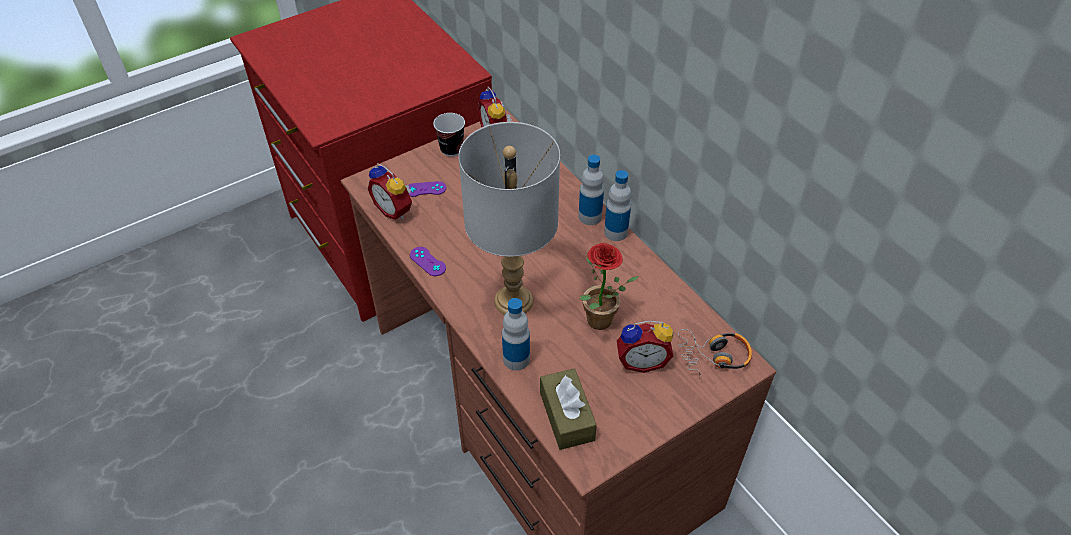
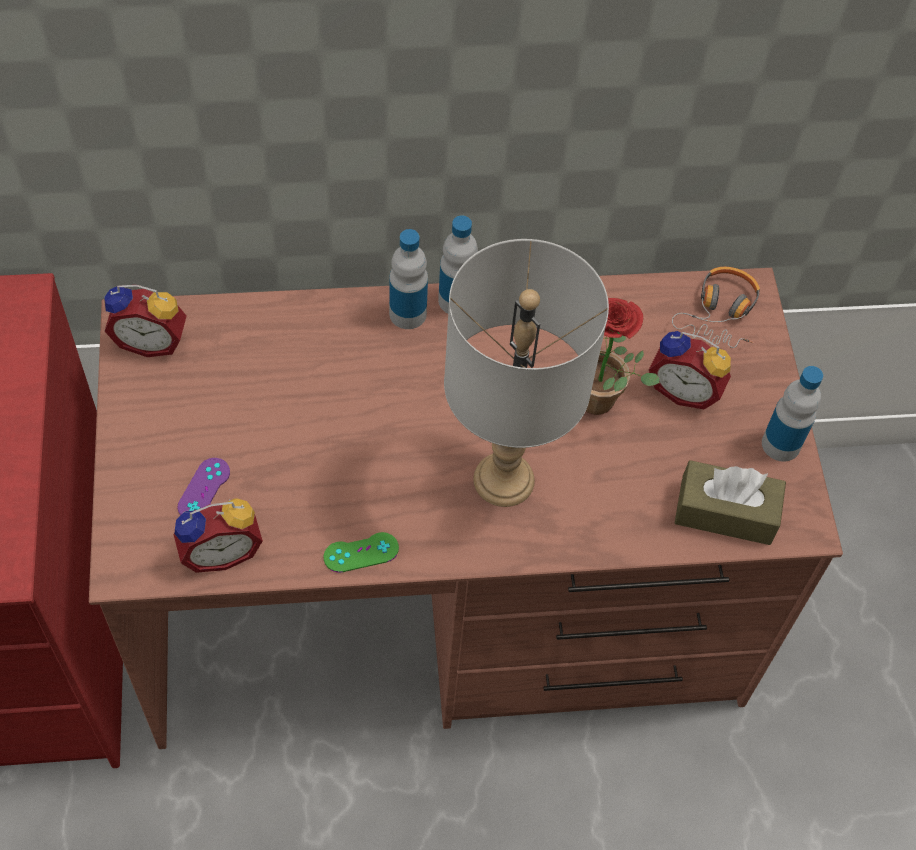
camera: 65 degrees left, 10 degrees up
(427, 261) = (361, 552): purple game controller -> green game controller
(451, 149) = (138, 414): cup -> none
(516, 359) = (605, 524): bottle -> bottle (781, 444)
(641, 360) = (685, 389): alarm clock -> alarm clock turned 90 degrees clockwise

